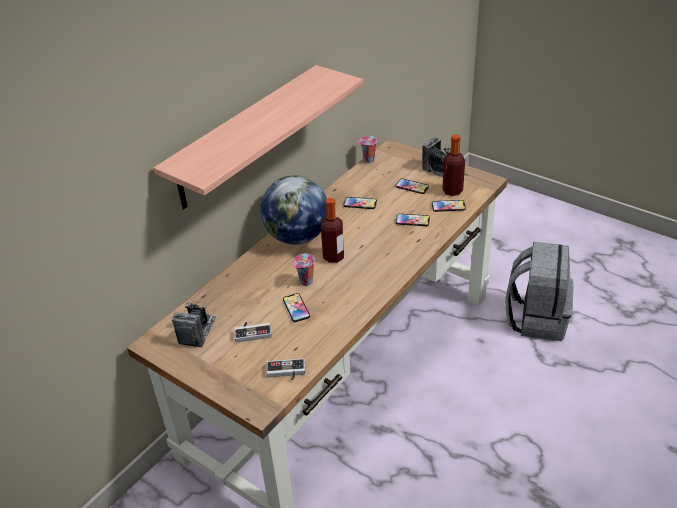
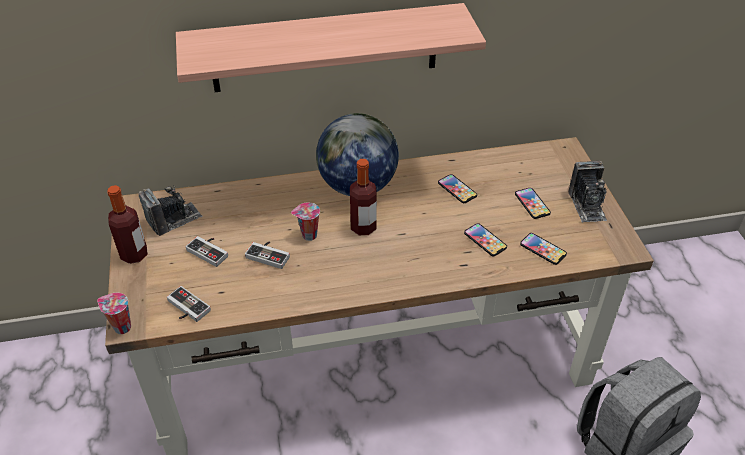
camera: 40 degrees right, 5 degrees up
(296, 308) = (269, 254): phone -> game controller
(368, 161) = (523, 149): cup -> cup (121, 327)
(452, 191) = (570, 235): bottle -> bottle (134, 254)

